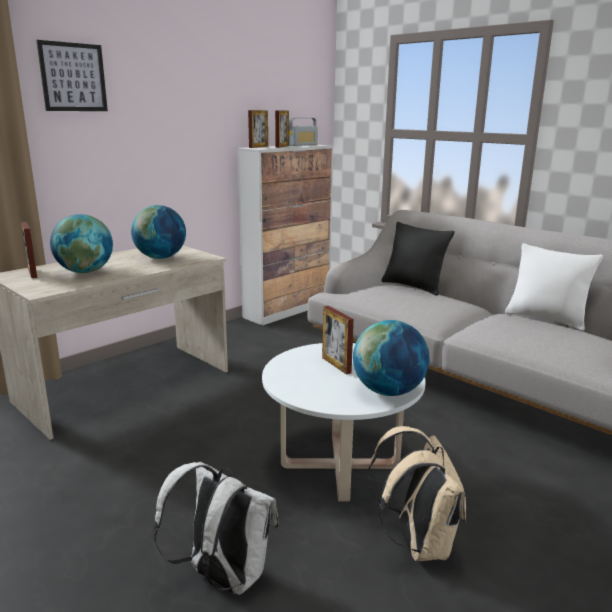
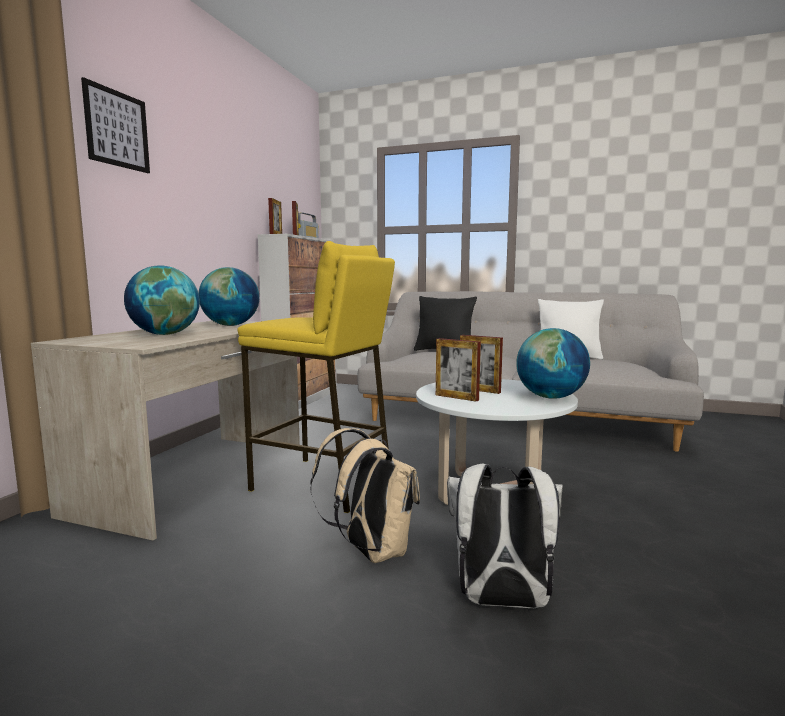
camera: 25 degrees left, 10 degrees down
(32, 273) = (96, 338): picture frame -> picture frame (456, 397)
(208, 417) = (323, 484): none -> yellow stool
(418, 543) = (620, 527): beige backpack -> beige backpack (370, 551)

